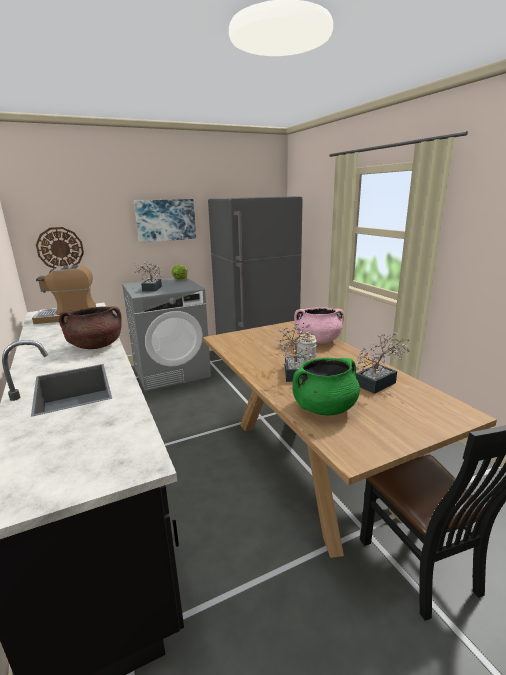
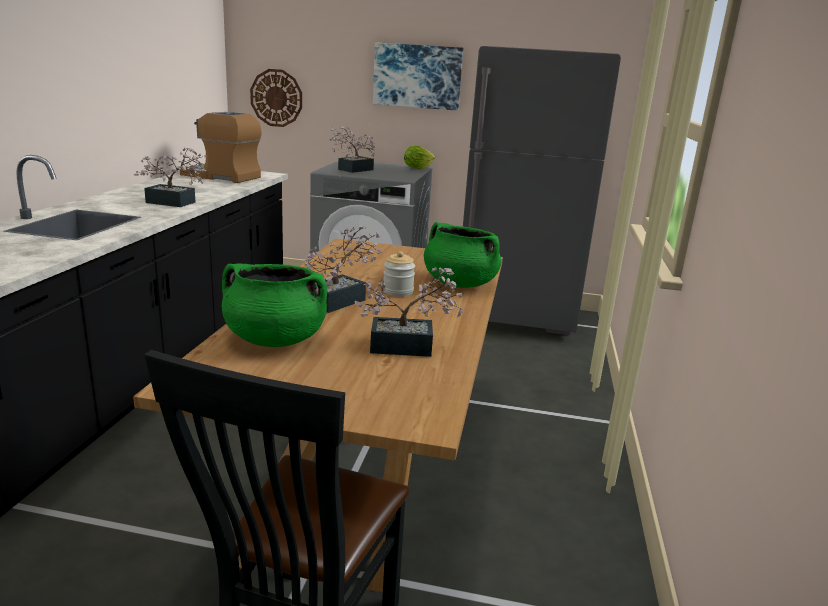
camera: 35 degrees right, 0 degrees up
(96, 346) = (175, 203): brown cooking pot -> potted plant
(318, 341) = (459, 283): pink cooking pot -> green cooking pot

